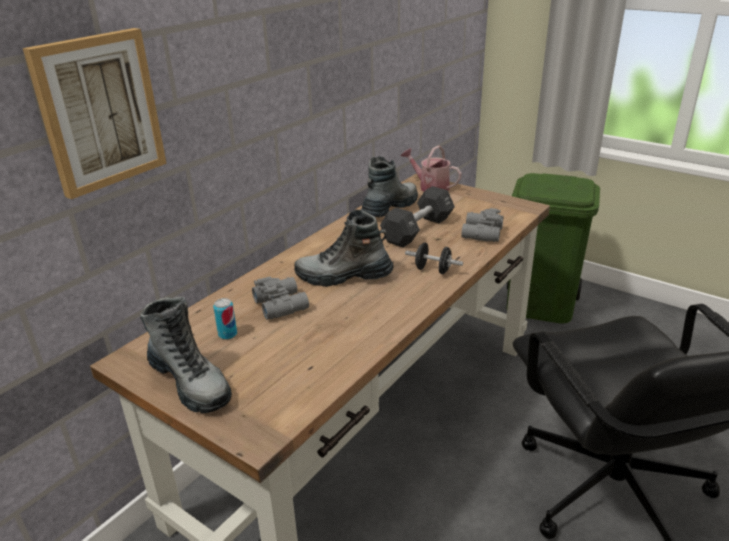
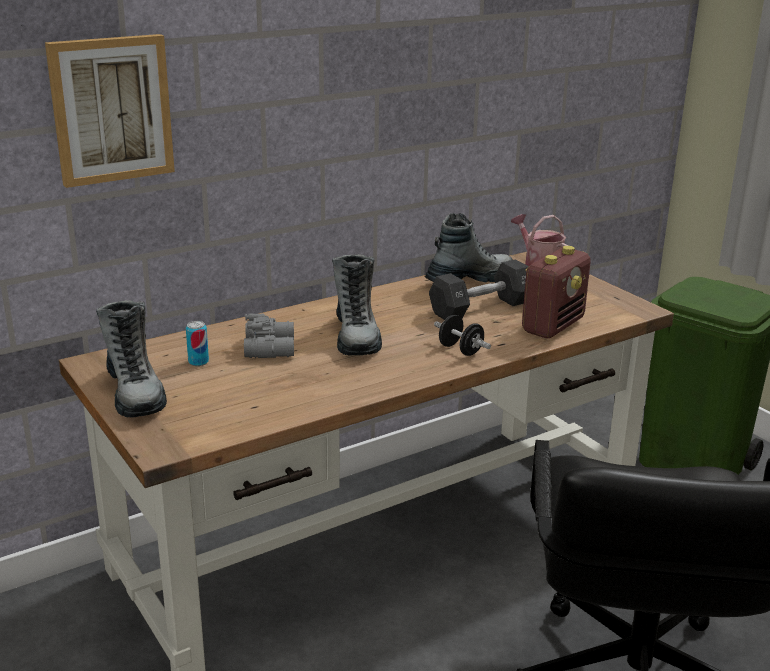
camera: 20 degrees right, 5 degrees down
(343, 276) = (356, 336): boot -> boot turned 120 degrees counterclockwise
(480, 233) = (553, 326): grey binoculars -> radio

